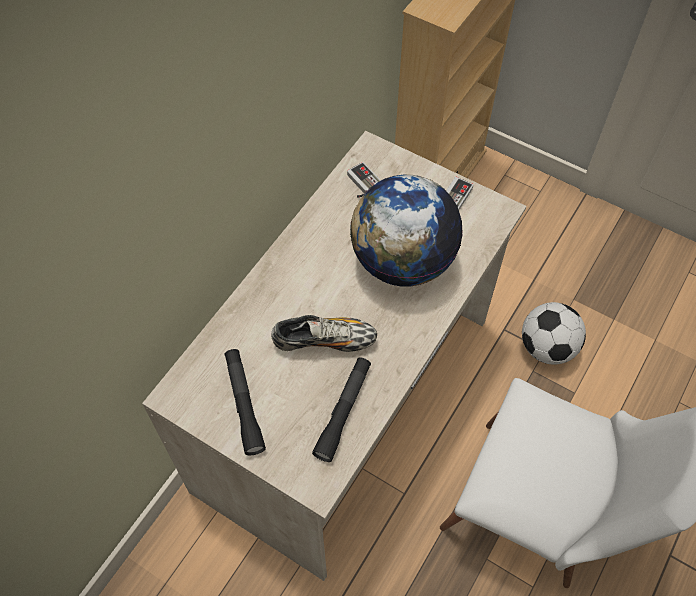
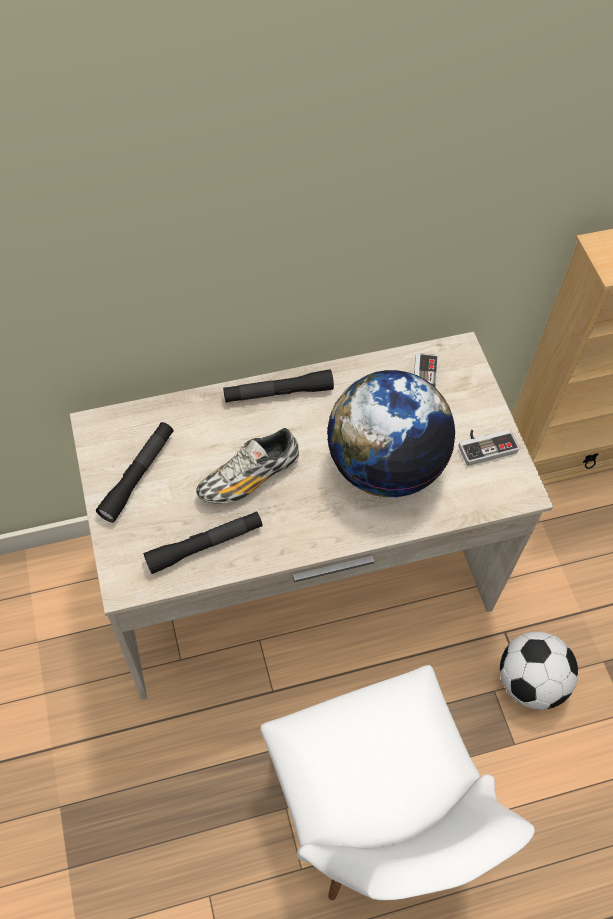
camera: 40 degrees right, 0 degrees up
(281, 268) = (278, 393): none -> black flashlight
(324, 341) = (249, 478): shoe -> shoe turned 105 degrees clockwise

